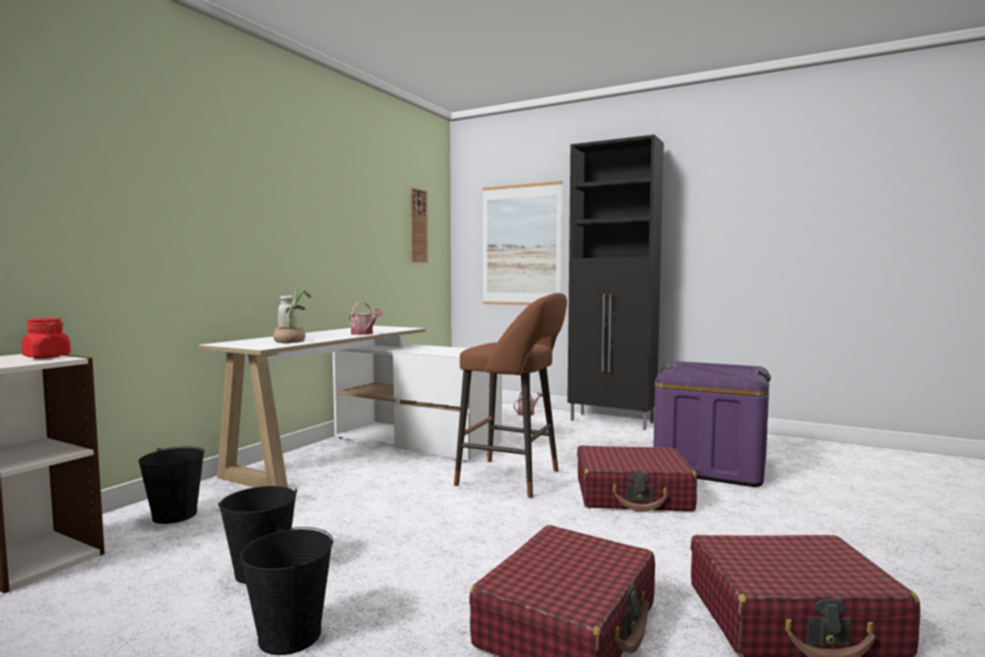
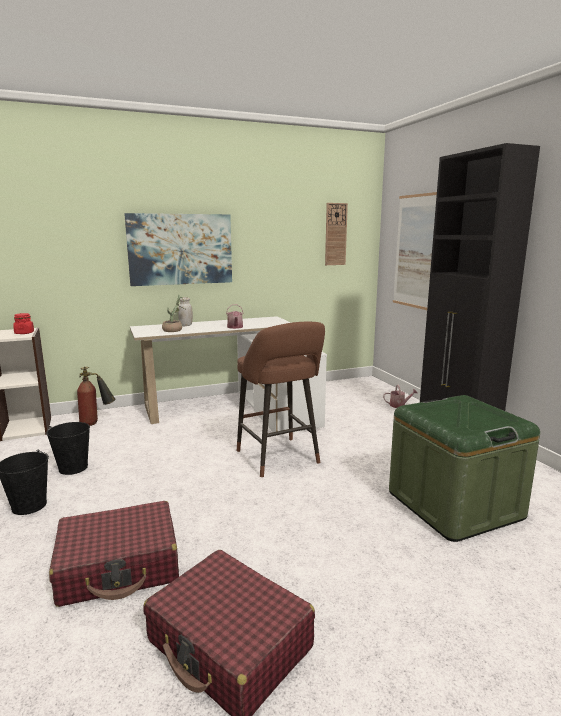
camera: 40 degrees right, 10 degrees up
(174, 515) = (96, 422): black bucket -> fire extinguisher
(265, 227) = (180, 249): none -> picture
(633, 495) = (330, 503): red suitcase -> none
(710, 465) = (454, 505): purple storage box -> green storage box

